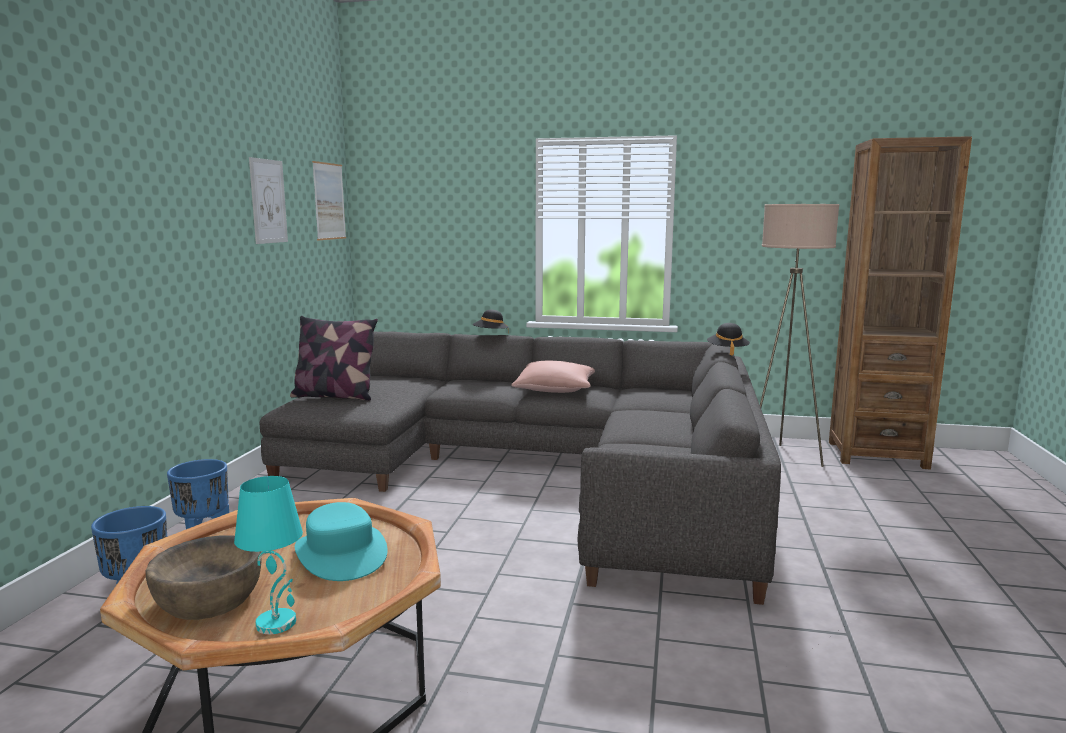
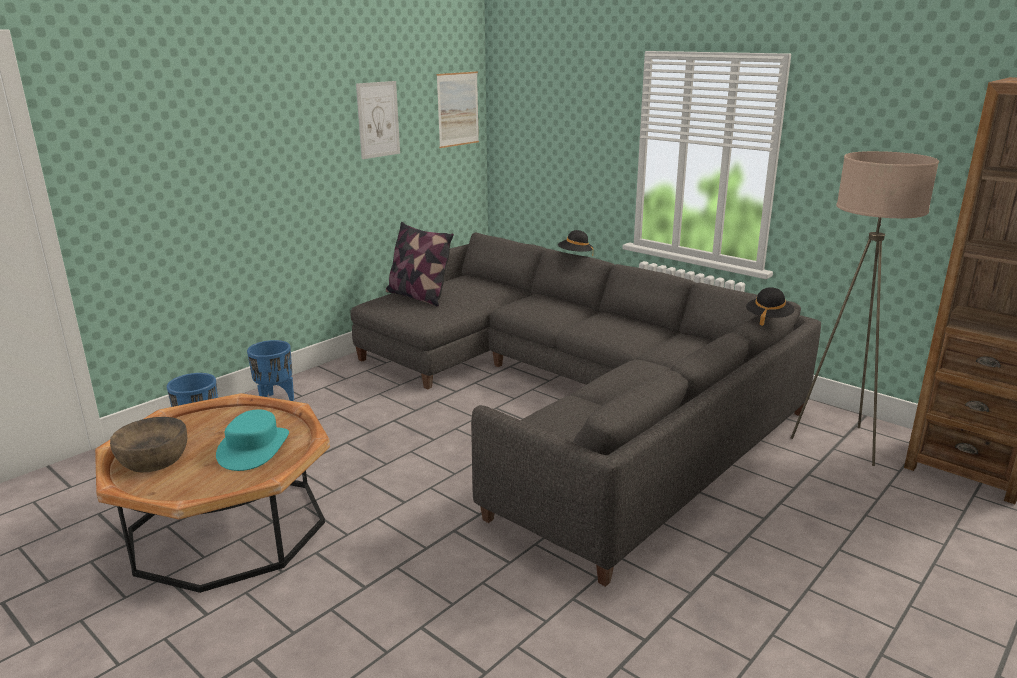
camera: 30 degrees right, 10 degrees up
(277, 623) = (166, 488): turquoise table lamp -> none
(556, 389) = (607, 323): pink pillow -> none

